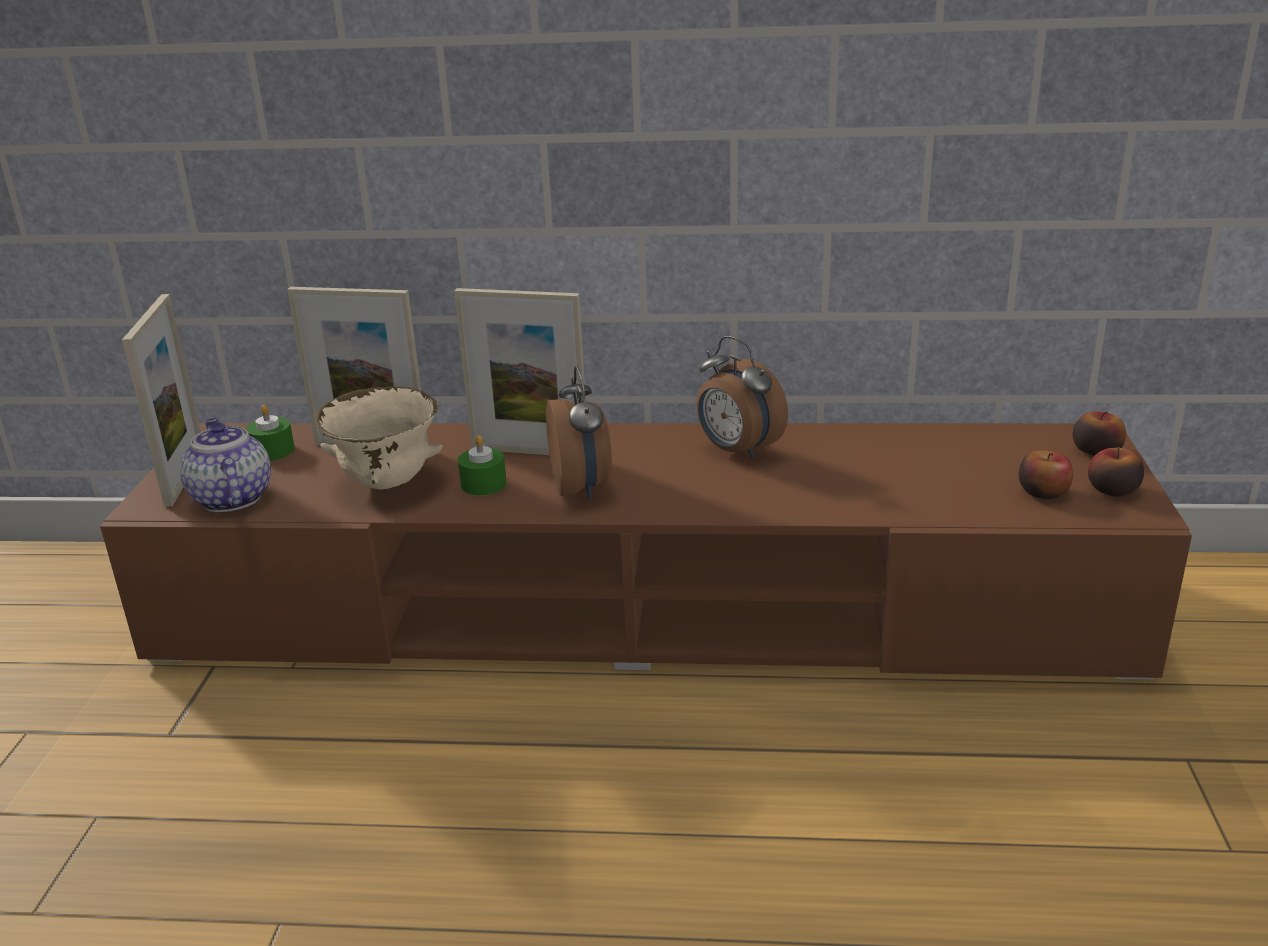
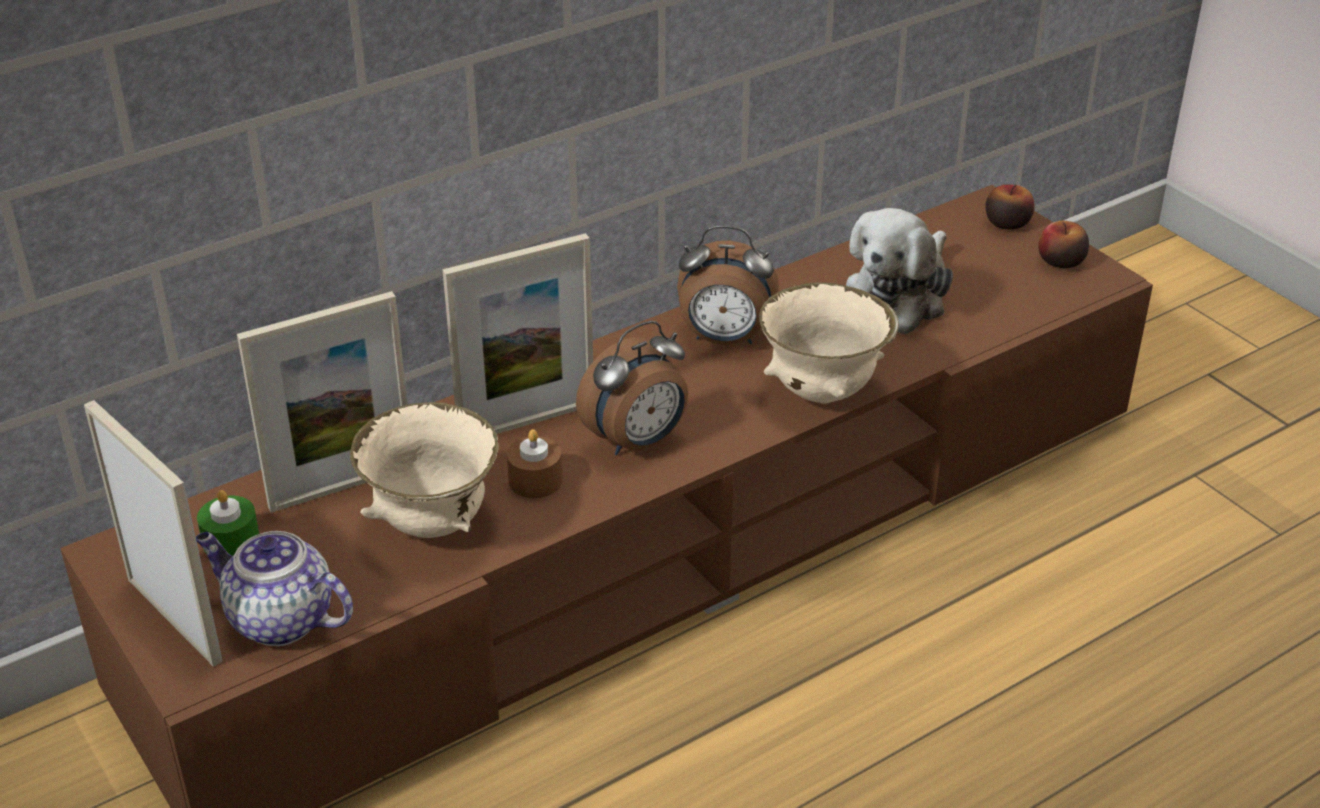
camera: 40 degrees left, 10 degrees up
(483, 484) = (535, 480): green candle -> brown candle
(582, 488) = (637, 442): alarm clock -> alarm clock turned 105 degrees clockwise
(762, 506) = (822, 393): none -> beige bowl
(921, 468) = (899, 296): none -> plush toy
(1043, 492) = (1015, 284): apple -> none

